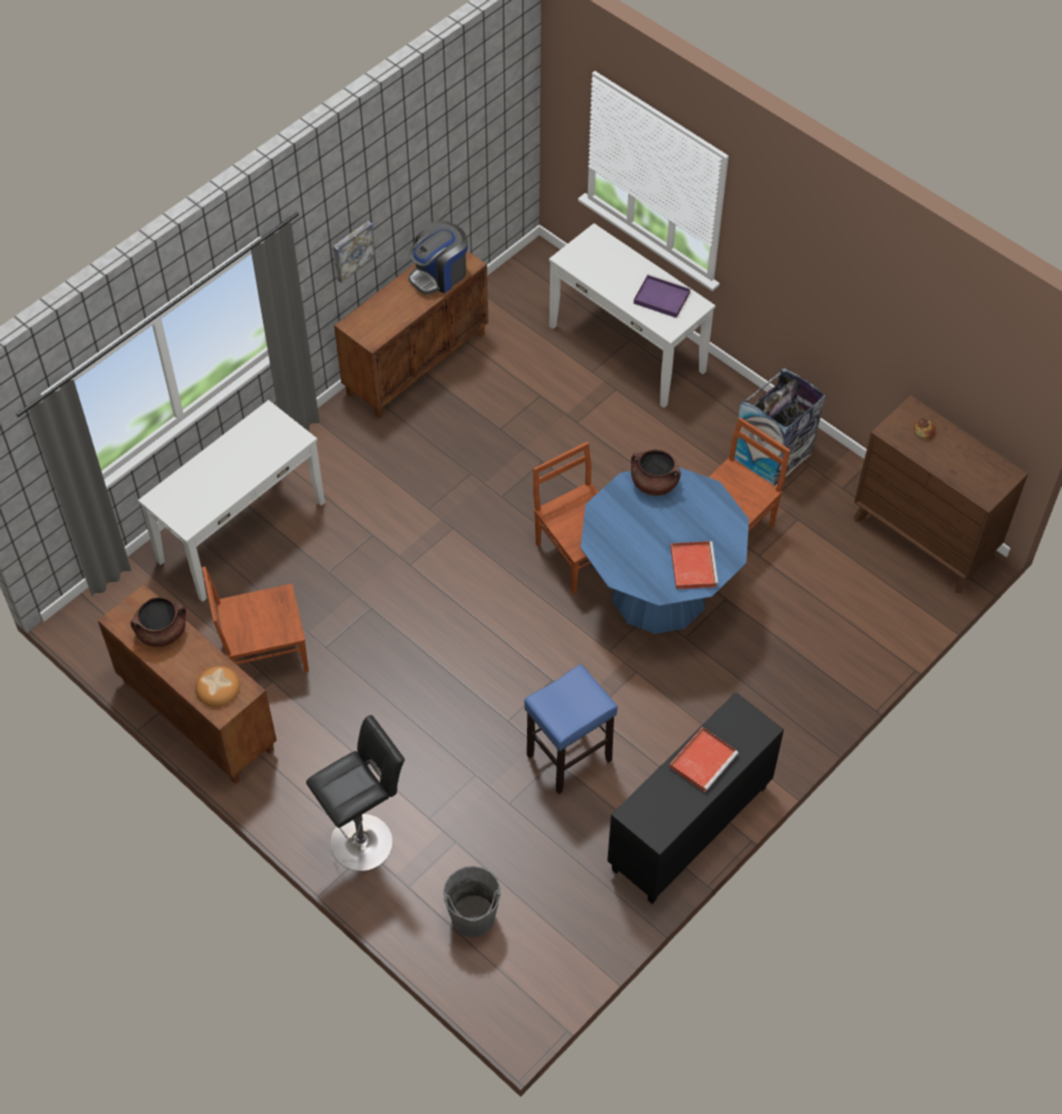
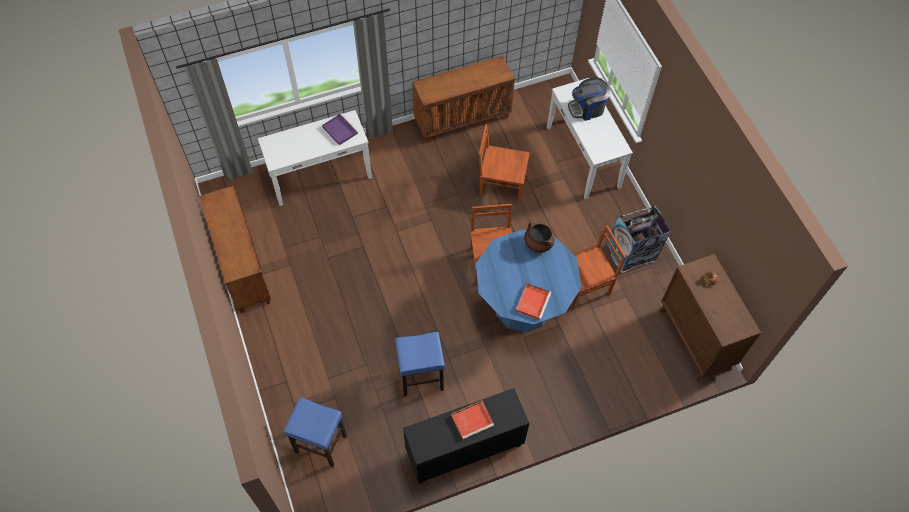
camera: 25 degrees right, 5 degrees up
(162, 632) = (227, 216): brown cooking pot -> none
(218, 688) = (237, 259): bread -> none
(264, 653) = (294, 247): brown chair -> brown chair (501, 183)
(352, 250) = (432, 42): picture -> none
(365, 839) = (289, 374): black stool -> none
(439, 274) = (485, 74): coffee machine -> coffee machine (587, 108)
(473, 917) = (320, 444): grey bucket -> blue stool
(660, 297) = (603, 135): purple tray -> purple tray (339, 130)

